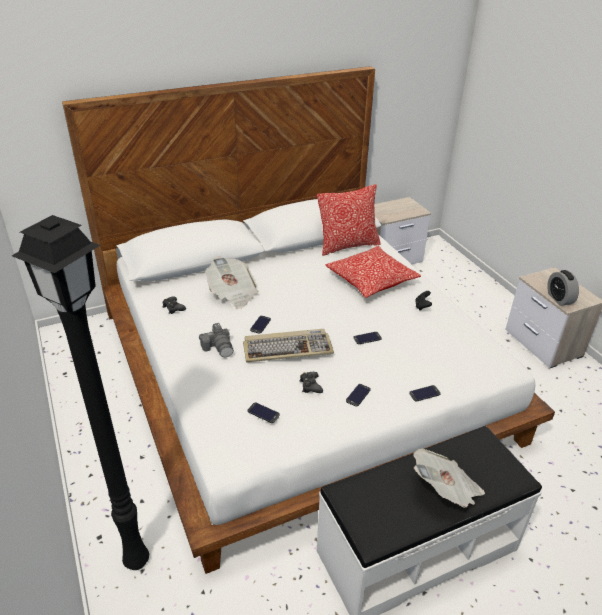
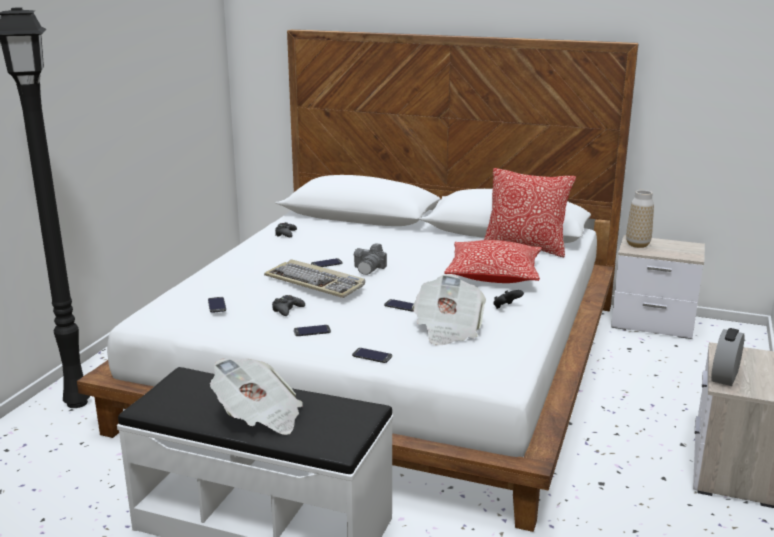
camera: 45 degrees right, 15 degrees down
(219, 347) = (268, 264): camera -> camera (369, 268)
(232, 294) = (346, 241): newspaper -> newspaper (447, 329)
(382, 212) = (637, 245): none -> vase

